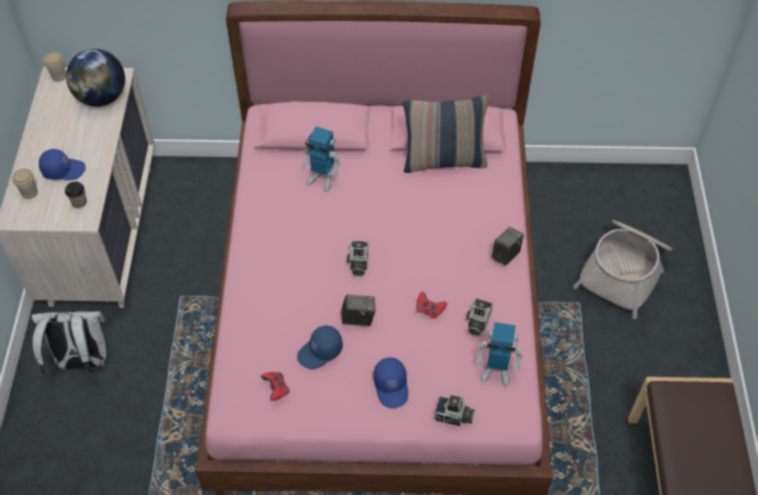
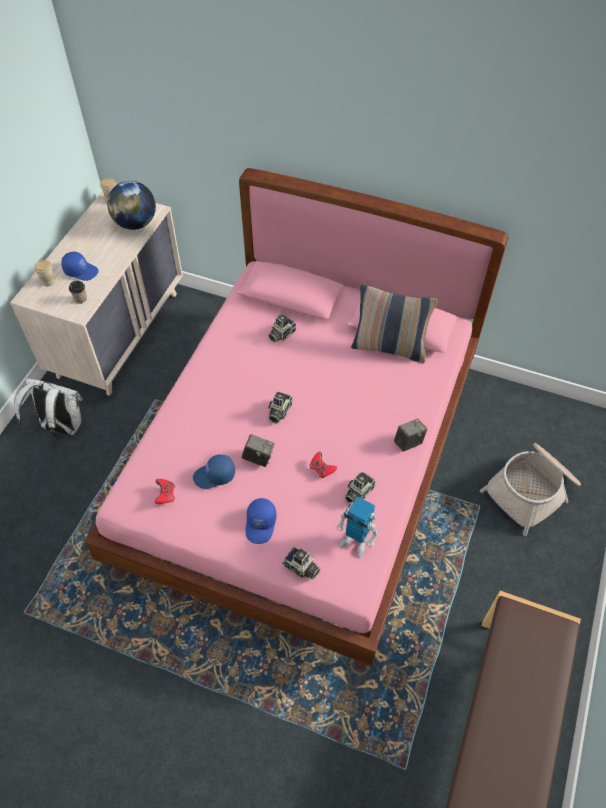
camera: 20 degrees right, 0 degrees up
(322, 179) = (281, 334): toy robot -> camera

